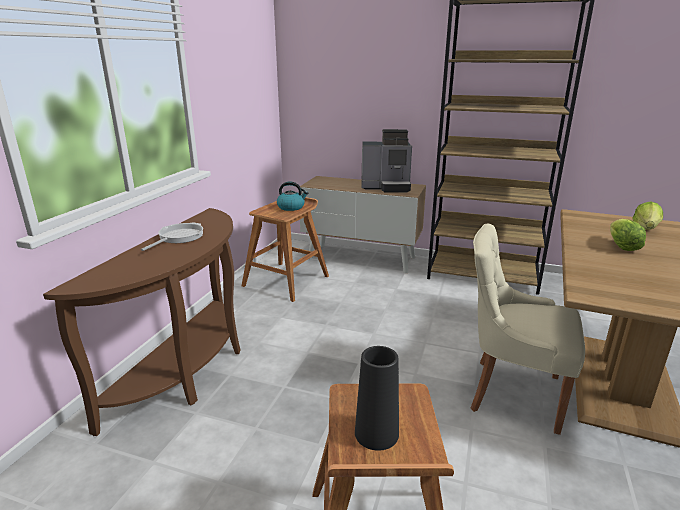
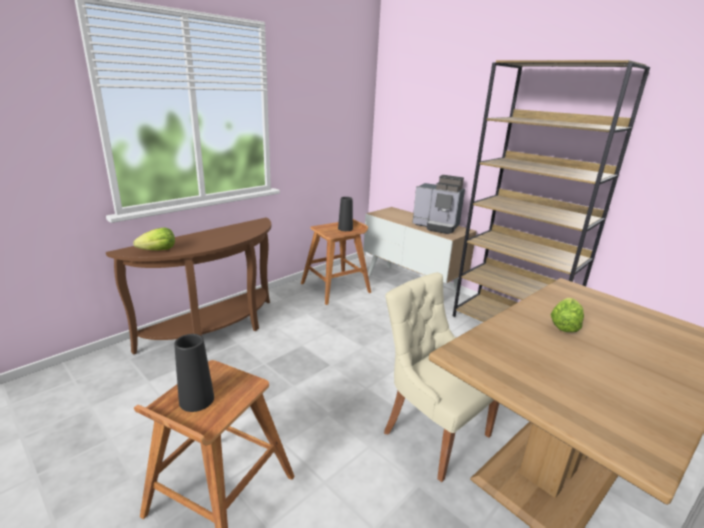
camera: 25 degrees right, 0 degrees up
(179, 237) = (219, 234): frying pan -> none
(291, 207) = (345, 228): kettle -> black vase
(645, 229) = (622, 317): lettuce -> lettuce (158, 250)

